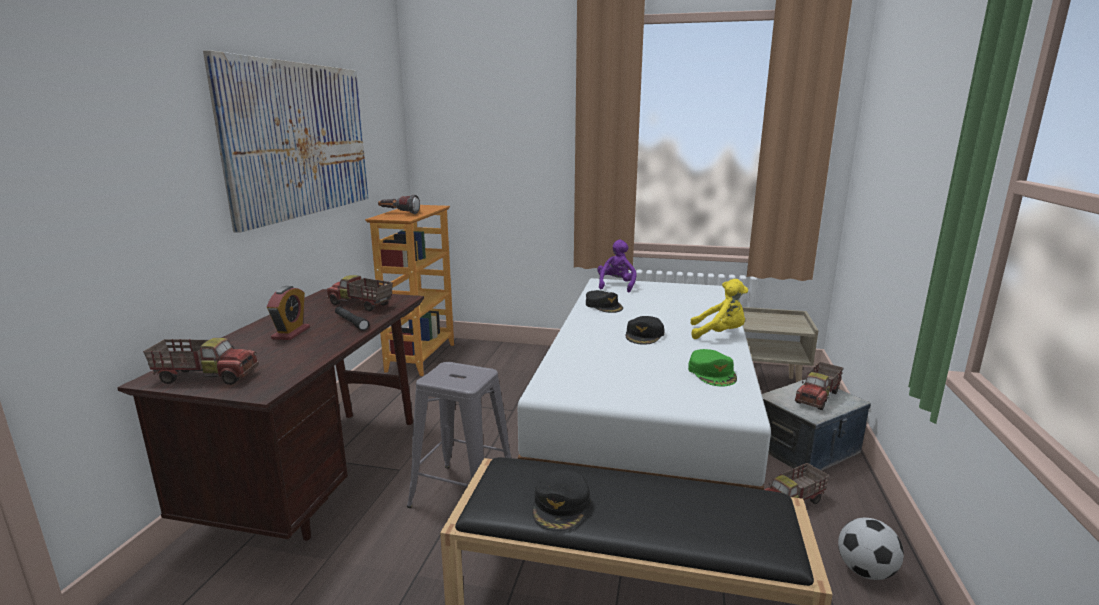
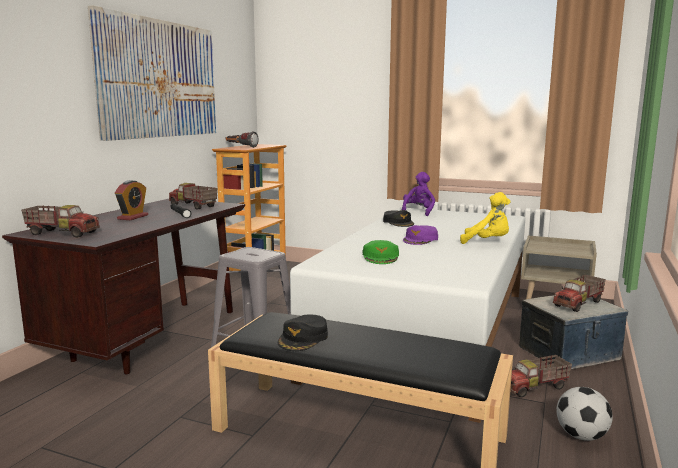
camera: 10 degrees right, 5 degrees down
(644, 335) = (420, 240): black cap -> purple cap
(712, 373) = (462, 262): green cap -> green cap (381, 257)

